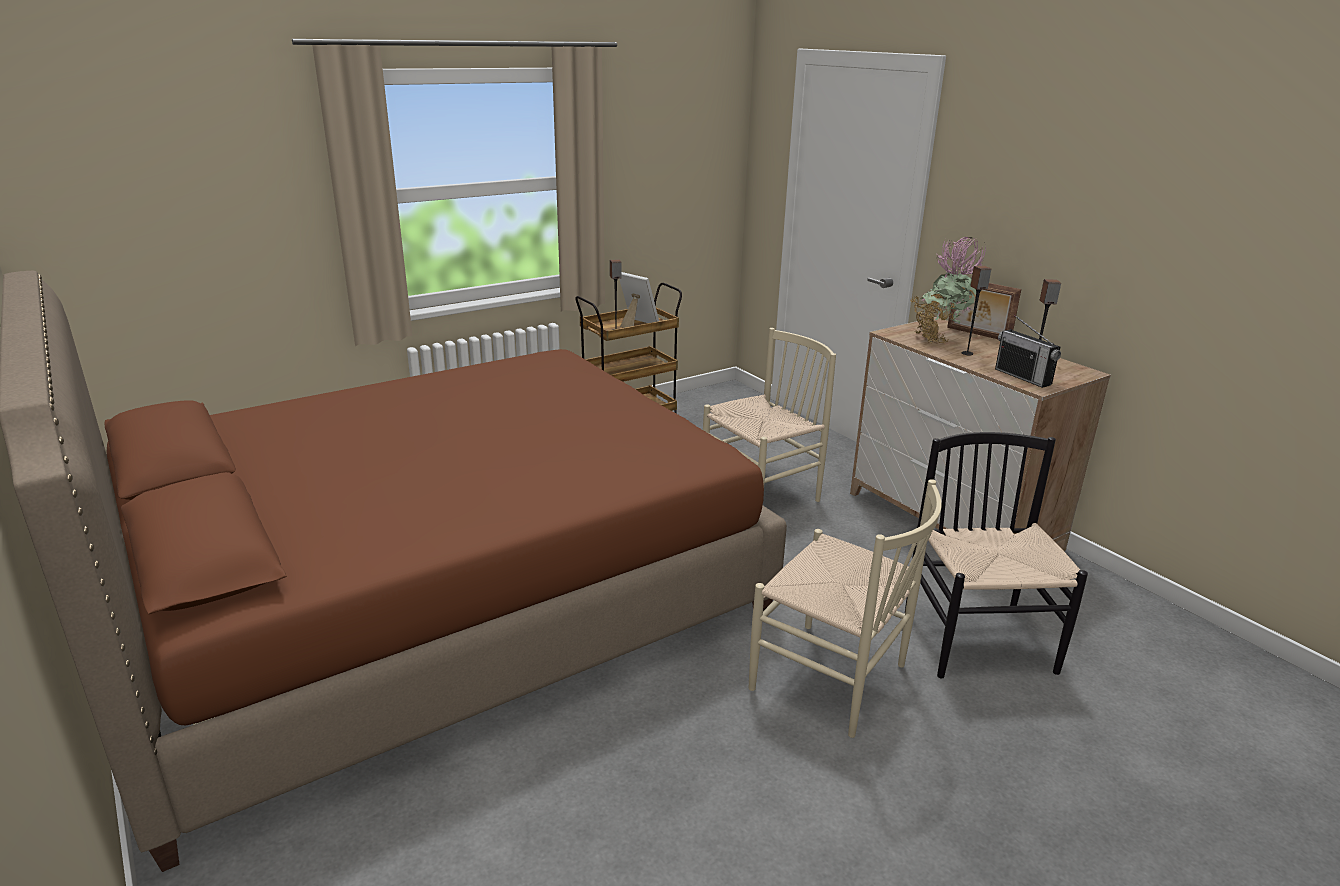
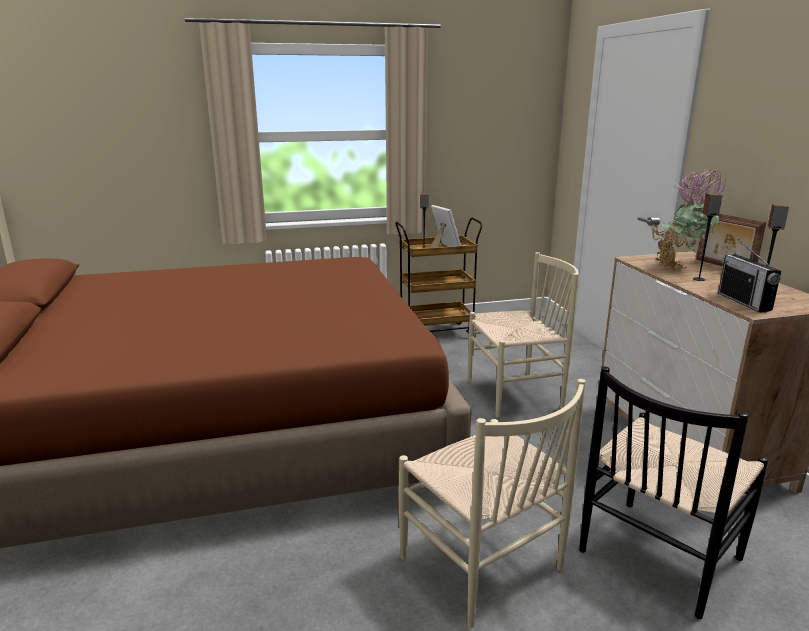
camera: 20 degrees right, 5 degrees down
(976, 637) = (656, 558): black chair -> black chair turned 150 degrees counterclockwise

